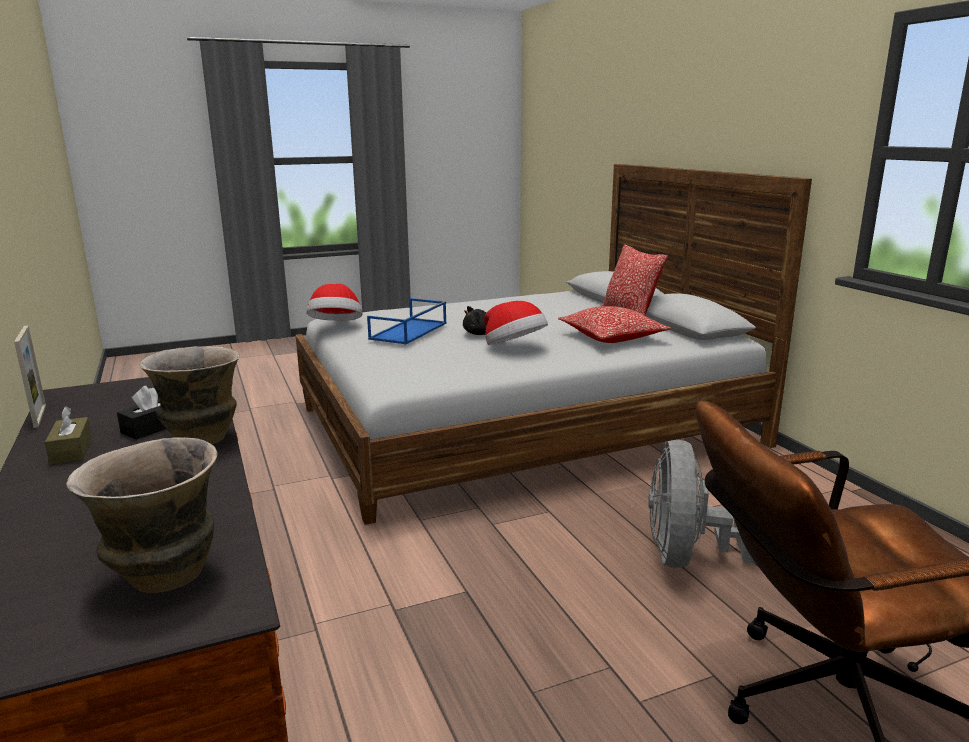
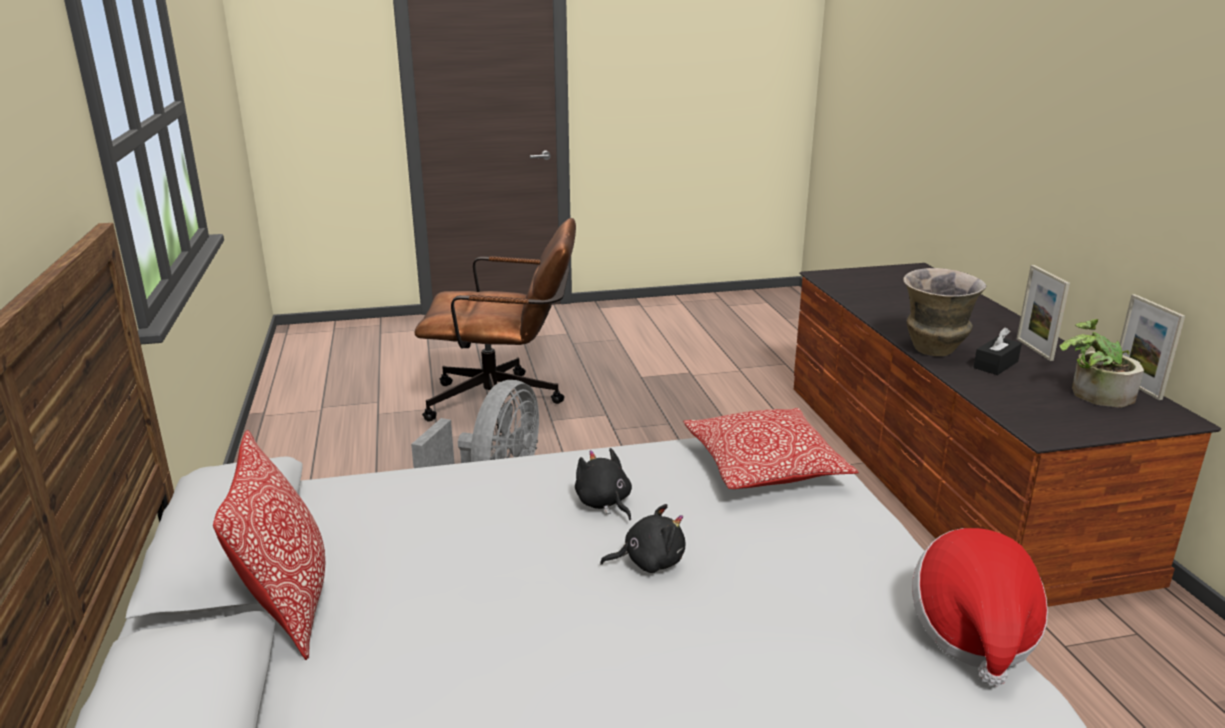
camera: 170 degrees left, 5 degrees up
(71, 451) = (1034, 349): brown tissue box -> picture frame
(100, 406) = (1093, 394): none -> potted plant
(163, 578) = (866, 284): vase -> none
(409, 331) = (794, 570): blue tray -> none
(514, 348) = (604, 503): hat -> black plush toy
(612, 338) = (416, 519): pillow -> pillow (764, 467)

